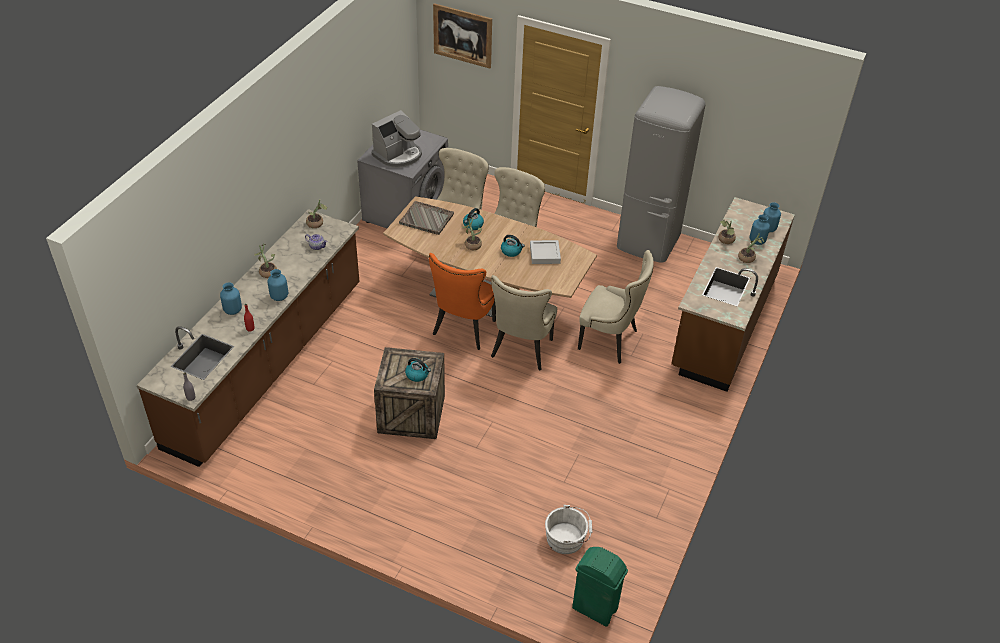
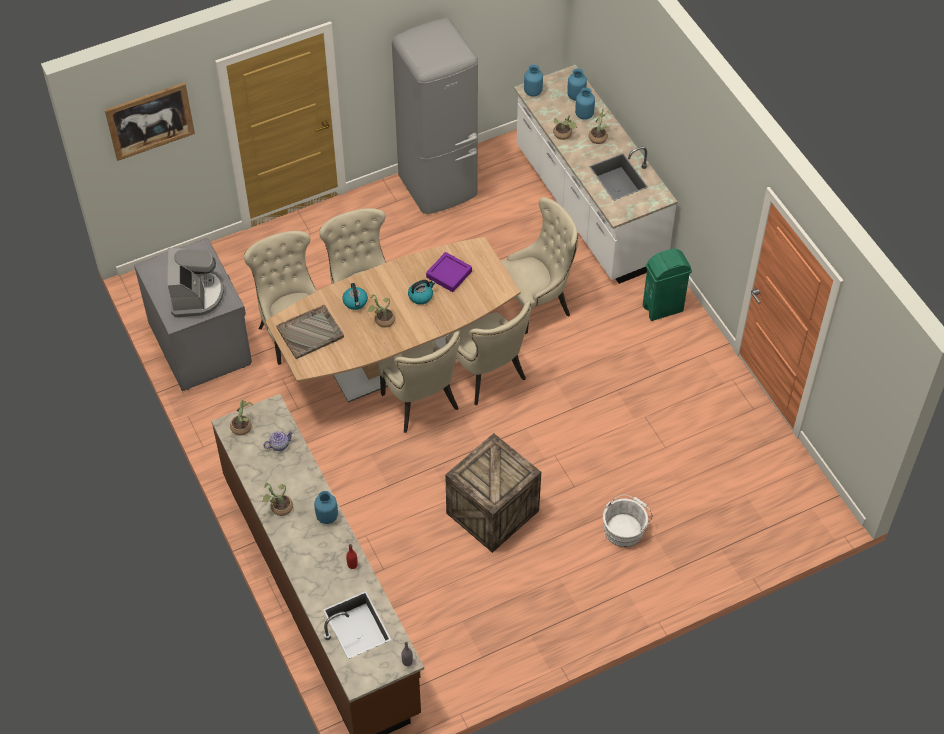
camera: 50 degrees left, 10 degrees up
(233, 310) = (311, 566): blue vase -> blue vase (532, 91)
(417, 375) = (504, 469): kettle -> none
(464, 329) = (420, 404): orange chair -> beige chair
(545, 254) = (449, 274): grey tray -> purple tray
(567, 538) = (725, 484): white bucket -> white bucket (625, 528)
(595, 609) = (806, 512): green trash can -> green trash can (663, 308)
(723, 322) = (588, 207): brown counter -> white counter

